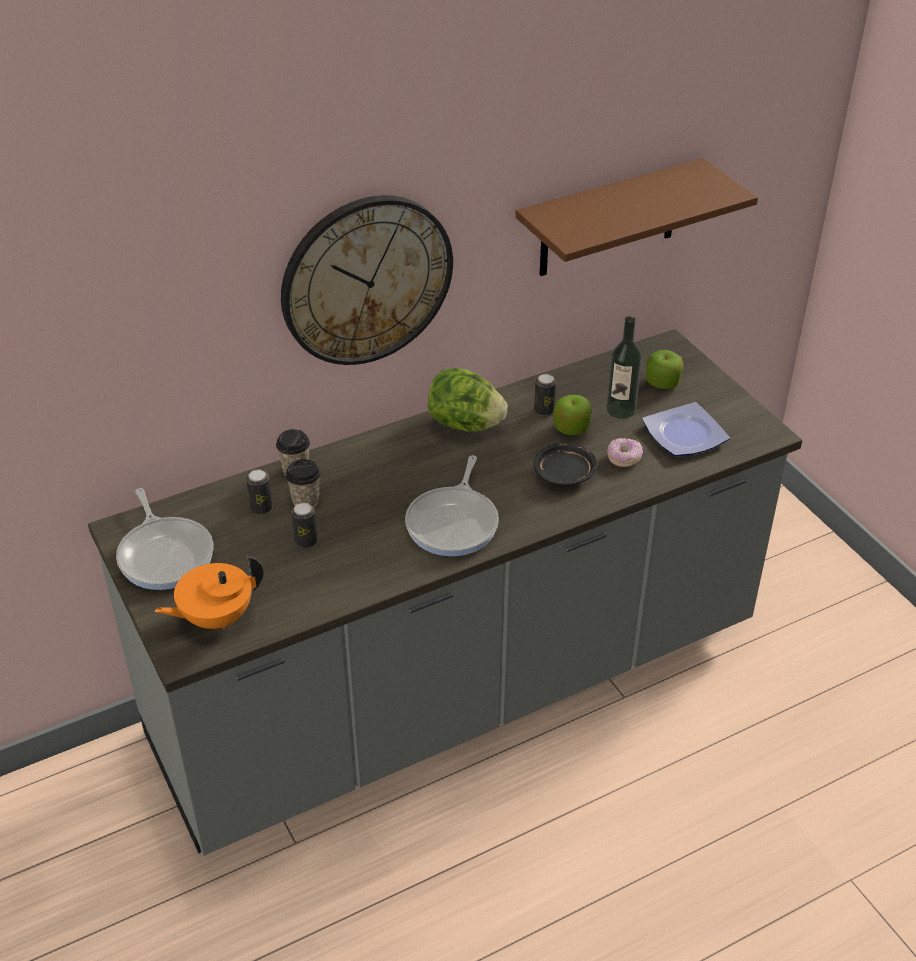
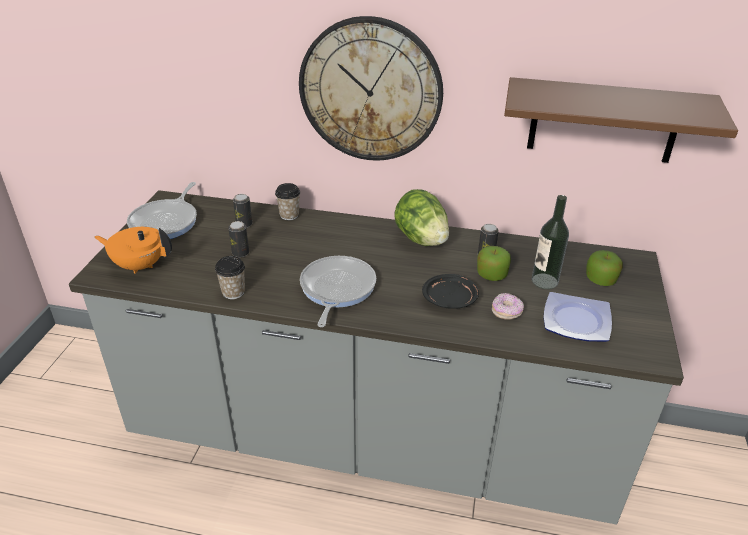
camera: 40 degrees right, 5 degrees down
(305, 501) = (271, 233): cup -> cup (233, 292)
(454, 523) = (336, 289): frying pan -> frying pan turned 135 degrees clockwise

